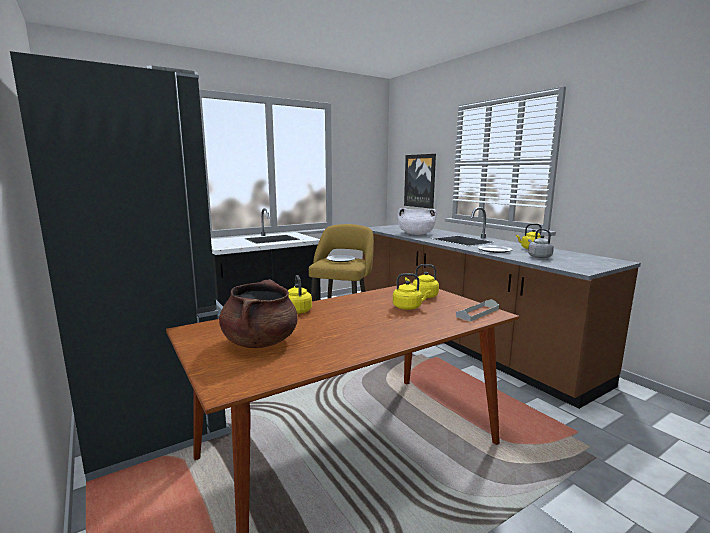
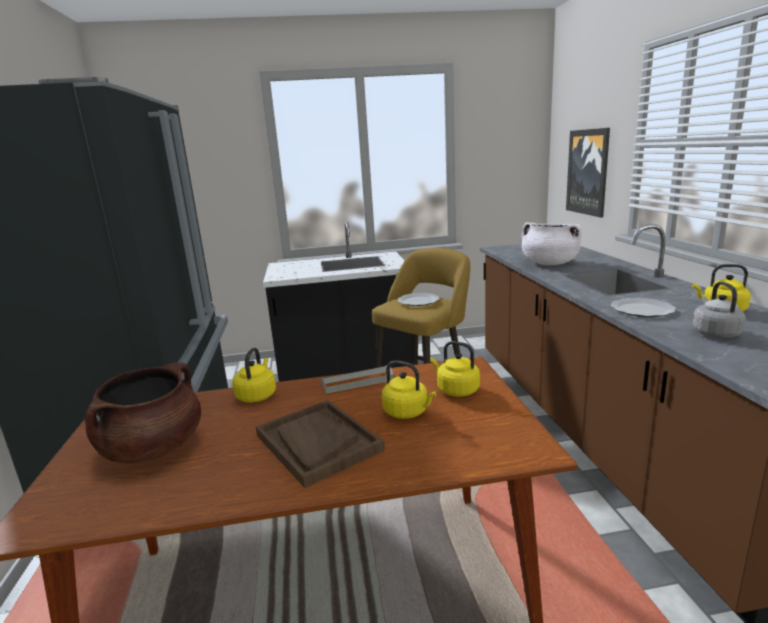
camera: 25 degrees right, 5 degrees up
(373, 325) = (318, 443): none -> brown tray
(477, 313) = (505, 444): grey tray -> grey tray (357, 382)

